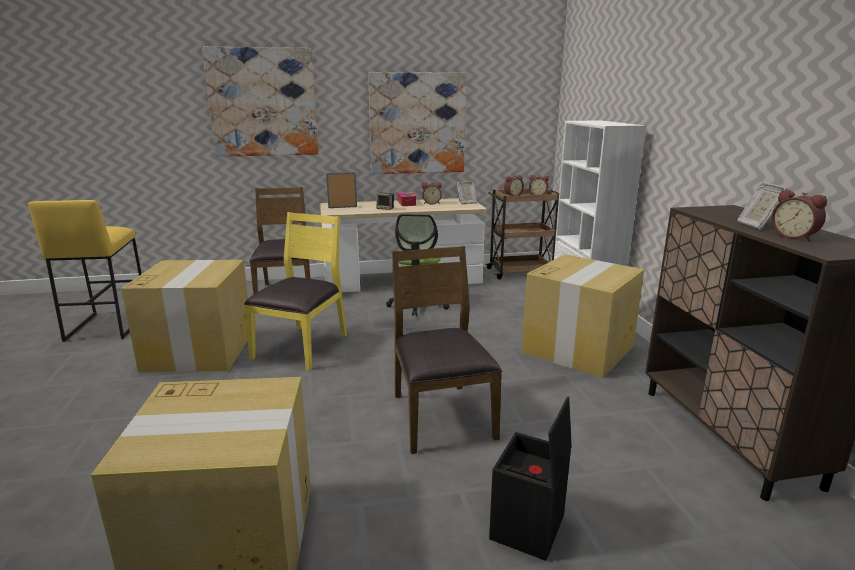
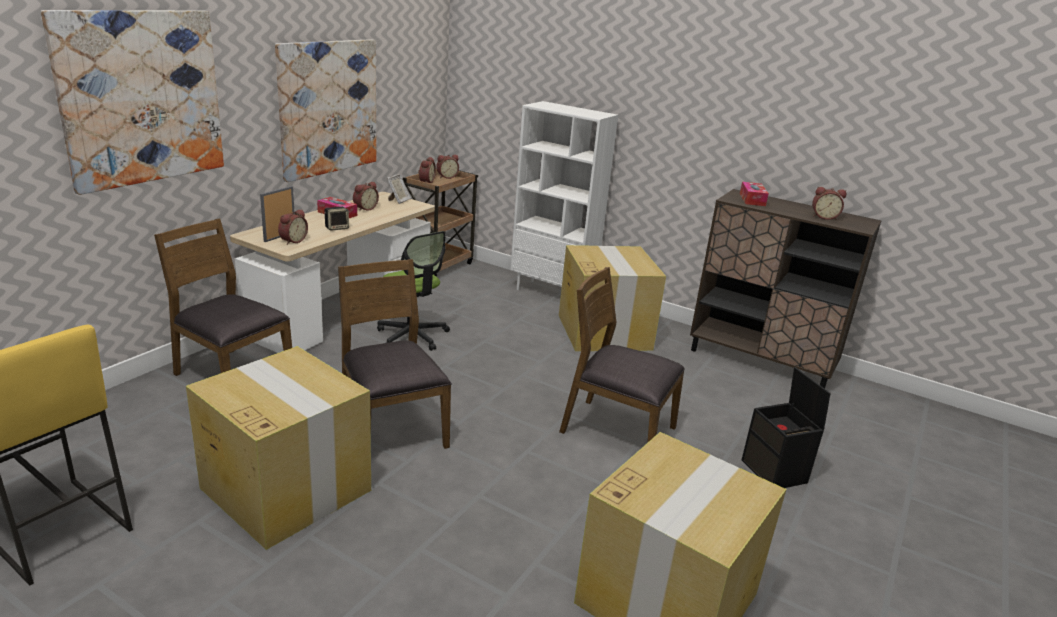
camera: 50 degrees left, 5 degrees up
(302, 346) = (391, 428): yellow chair -> brown chair
(343, 210) = (292, 241): none -> alarm clock
(726, 213) = (752, 199): none -> tissue box
(757, 226) = (791, 210): picture frame -> none

